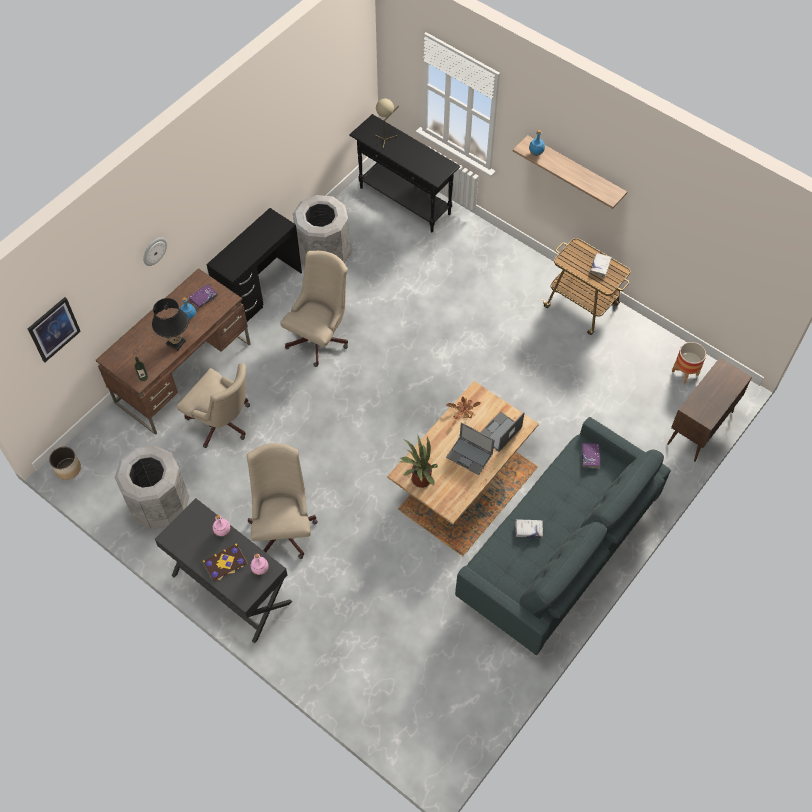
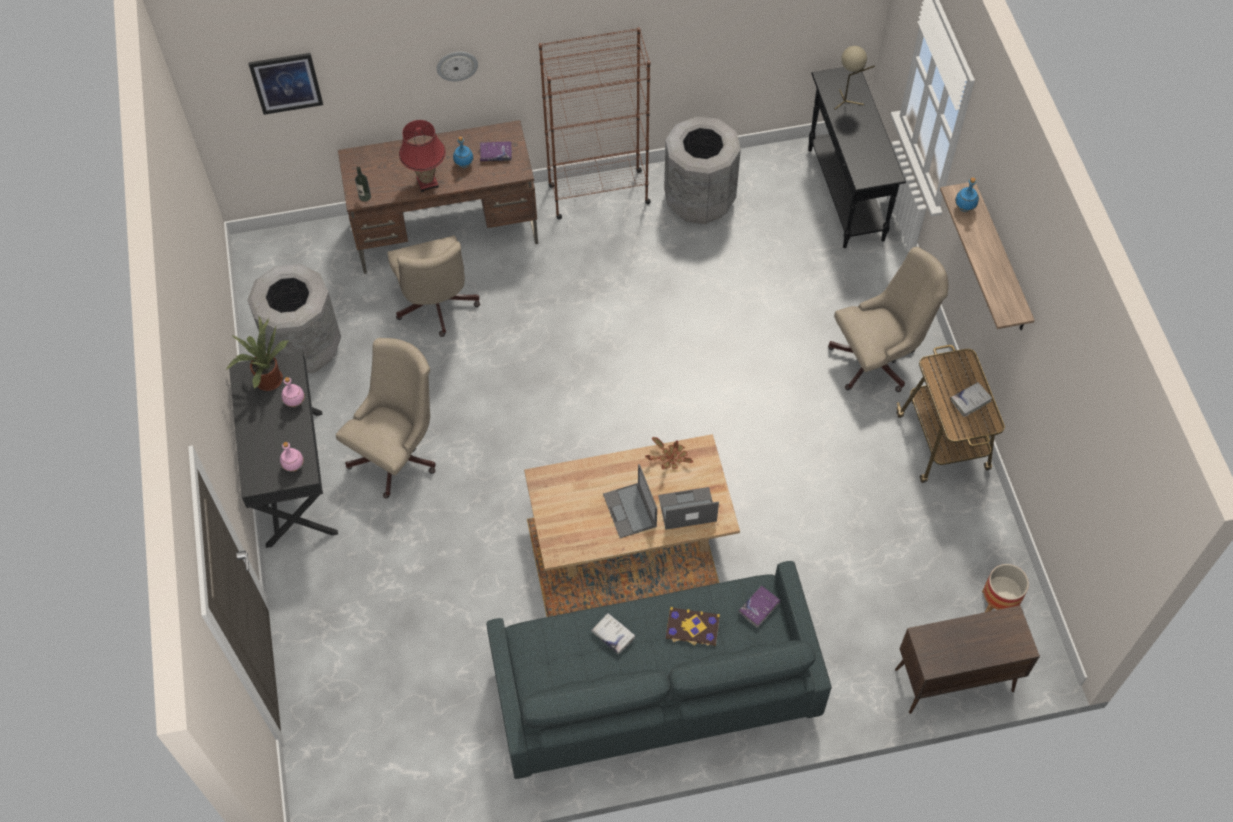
camera: 40 degrees right, 0 degrees up
(68, 469) = (256, 252): planter -> none
(176, 342) = (427, 182): black table lamp -> red table lamp
(225, 563) = (268, 436): book -> book (692, 628)
(260, 291) = (598, 194): black desk -> brown bookcase
(320, 337) = (615, 283): beige office chair -> beige office chair (878, 360)
(419, 479) = (553, 497): potted plant -> potted plant (267, 378)

